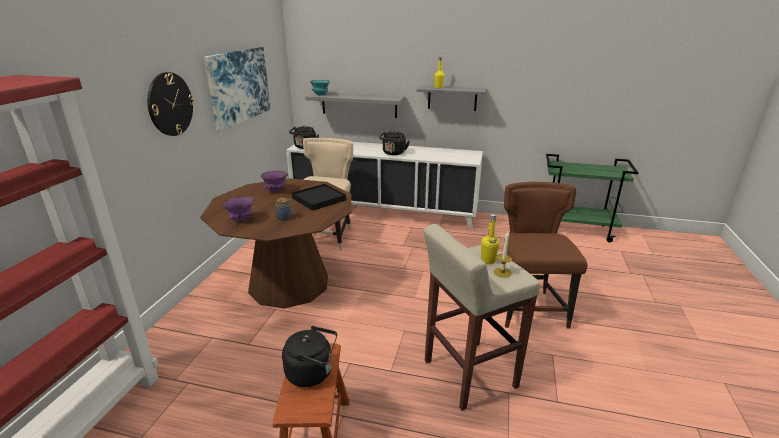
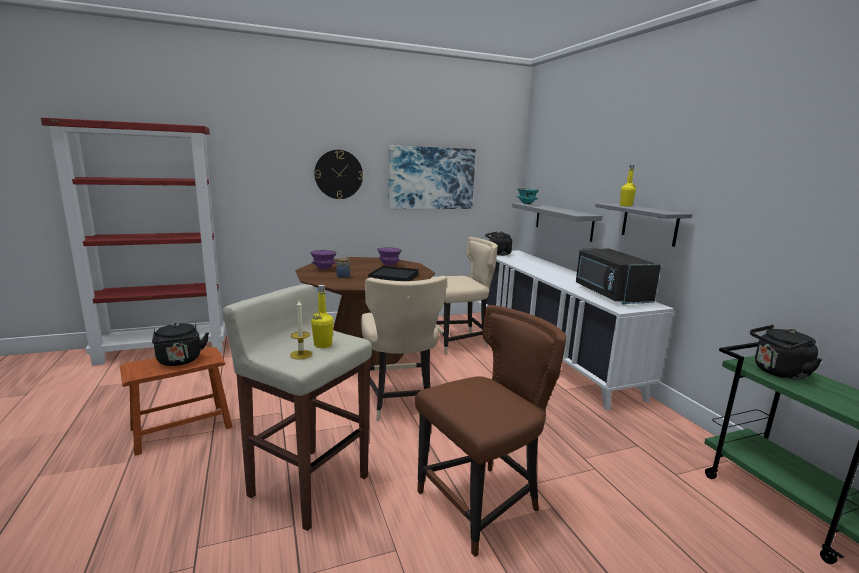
camera: 55 degrees right, 10 degrees down
(392, 297) = (399, 402): none -> beige chair
(393, 153) = (556, 278): black kettle -> black kettle (778, 373)
(444, 154) = (609, 294): none -> black microwave

